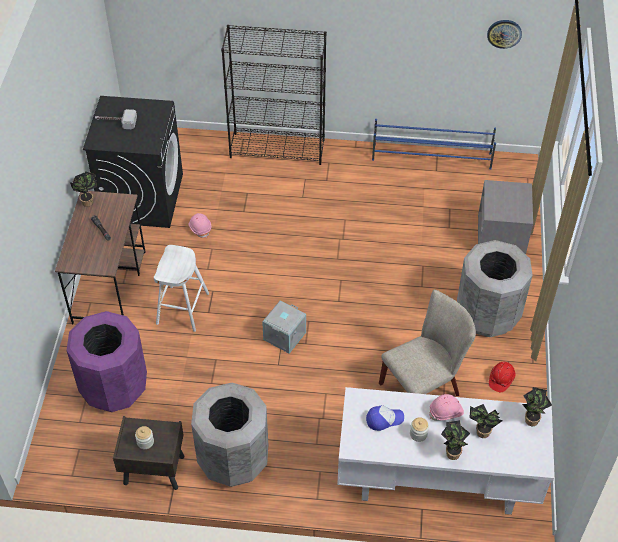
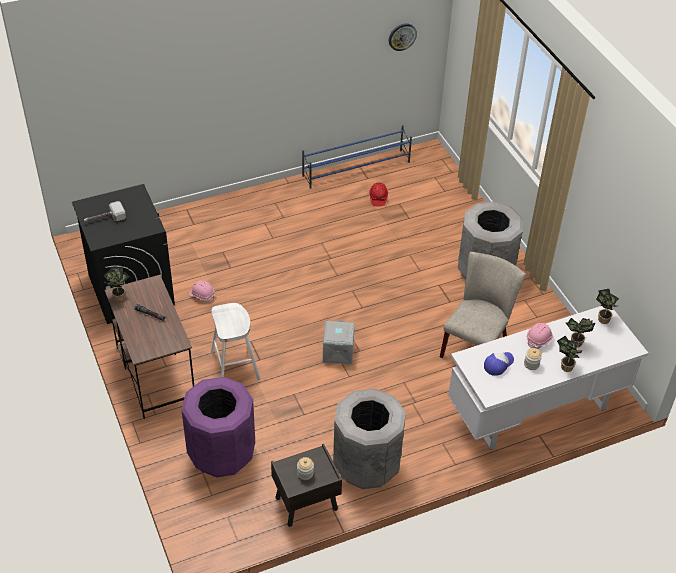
camera: 30 degrees left, 5 degrees down
(278, 148) = (223, 207): black bookcase -> none
(501, 237) = (454, 210): grey nightstand -> none
(501, 379) = (529, 315): red hard hat -> red hard hat (378, 198)

